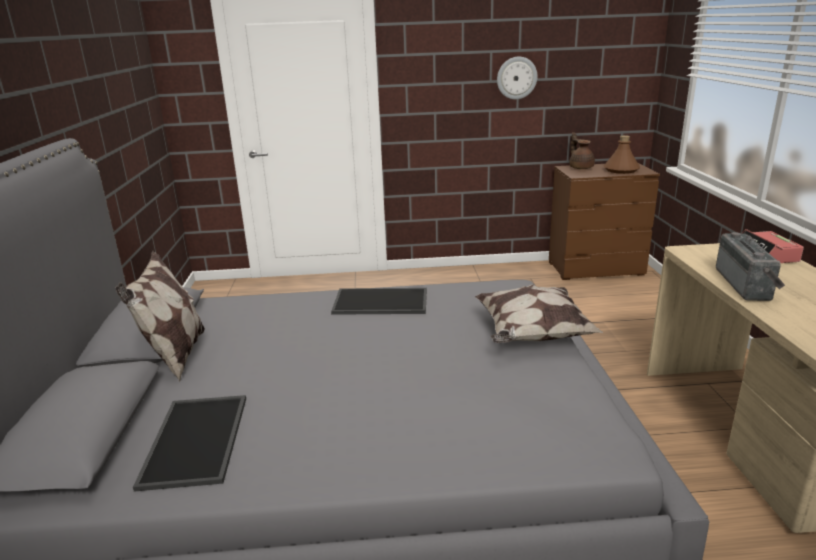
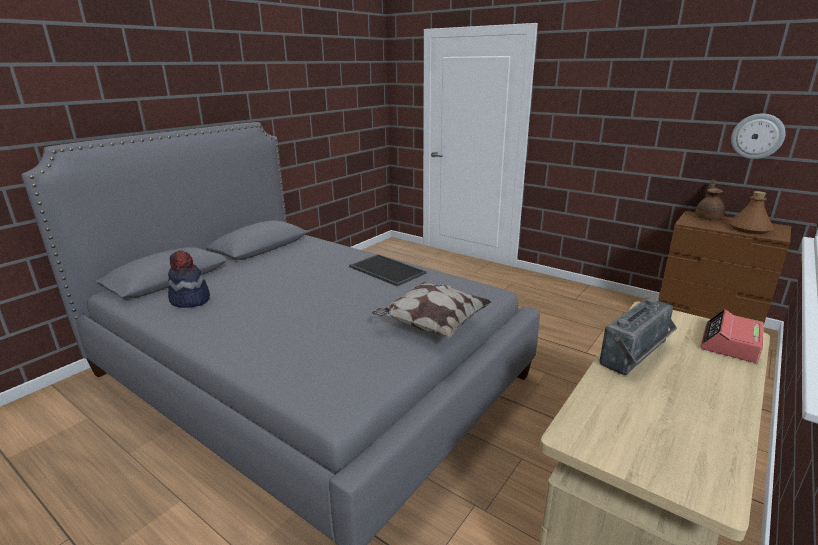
camera: 40 degrees right, 0 degrees up
(175, 356) = (250, 260): pillow -> none
(198, 441) = (190, 300): tray -> hat
(516, 78) = (658, 117): wall clock -> wall clock (757, 136)

